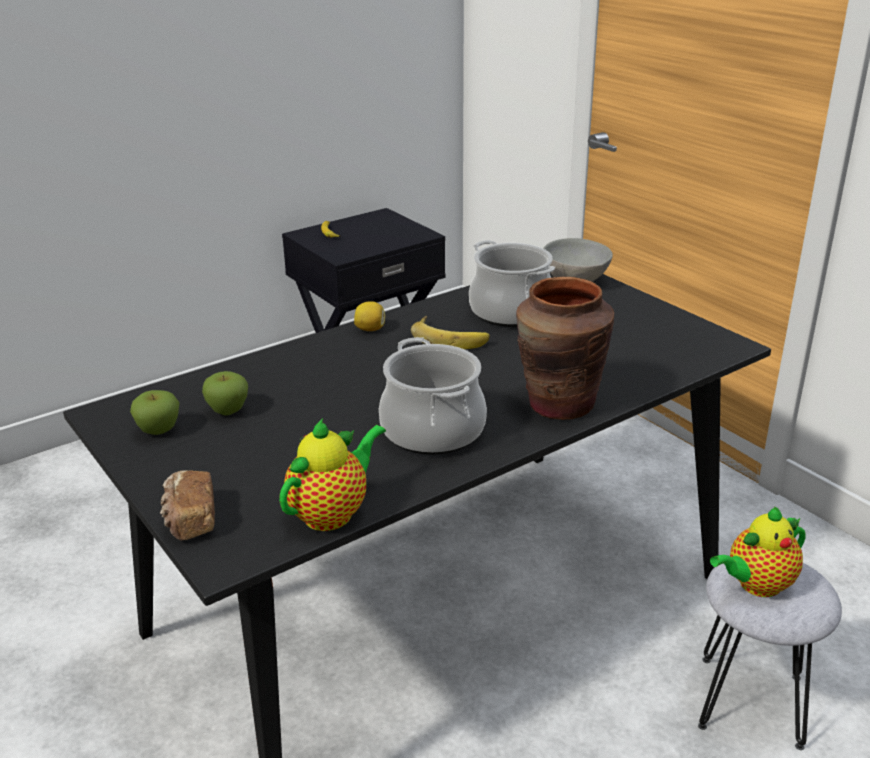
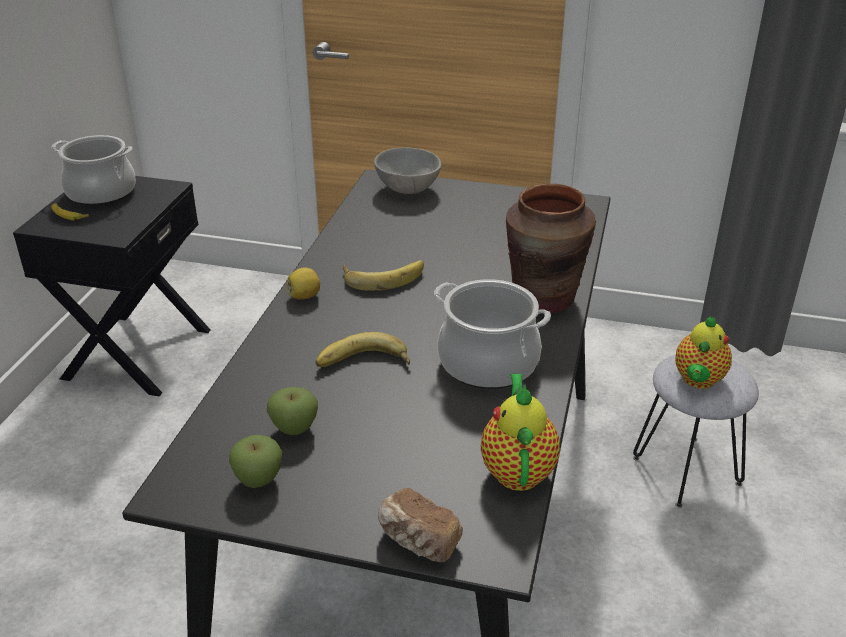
camera: 40 degrees left, 5 degrees up
(339, 390) = (363, 363): none -> banana
(511, 312) = (398, 234): cooking pot -> cooking pot (101, 192)

